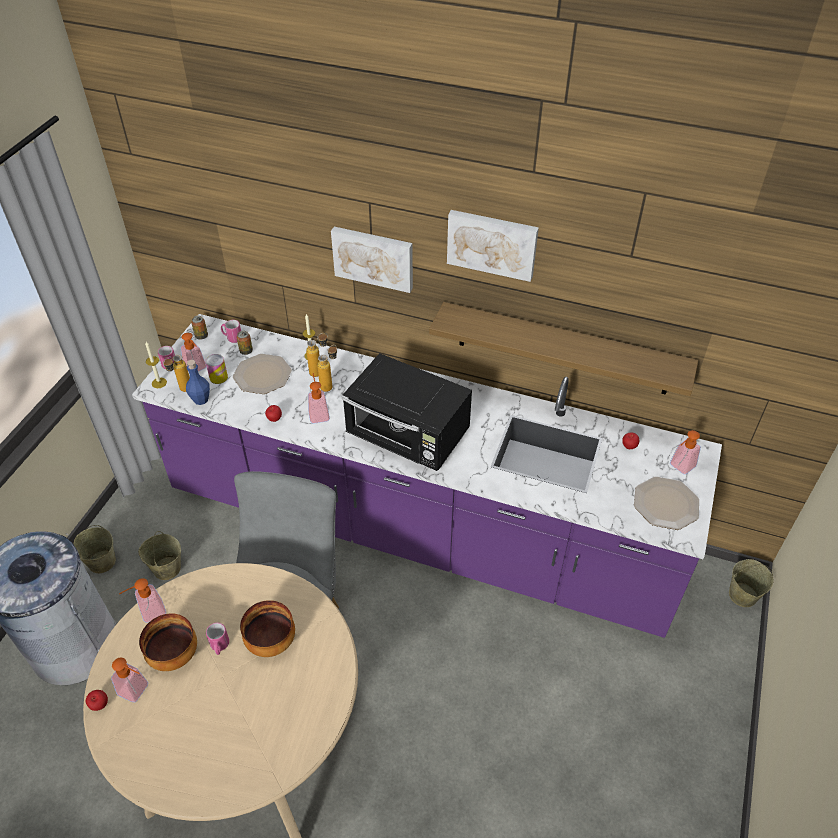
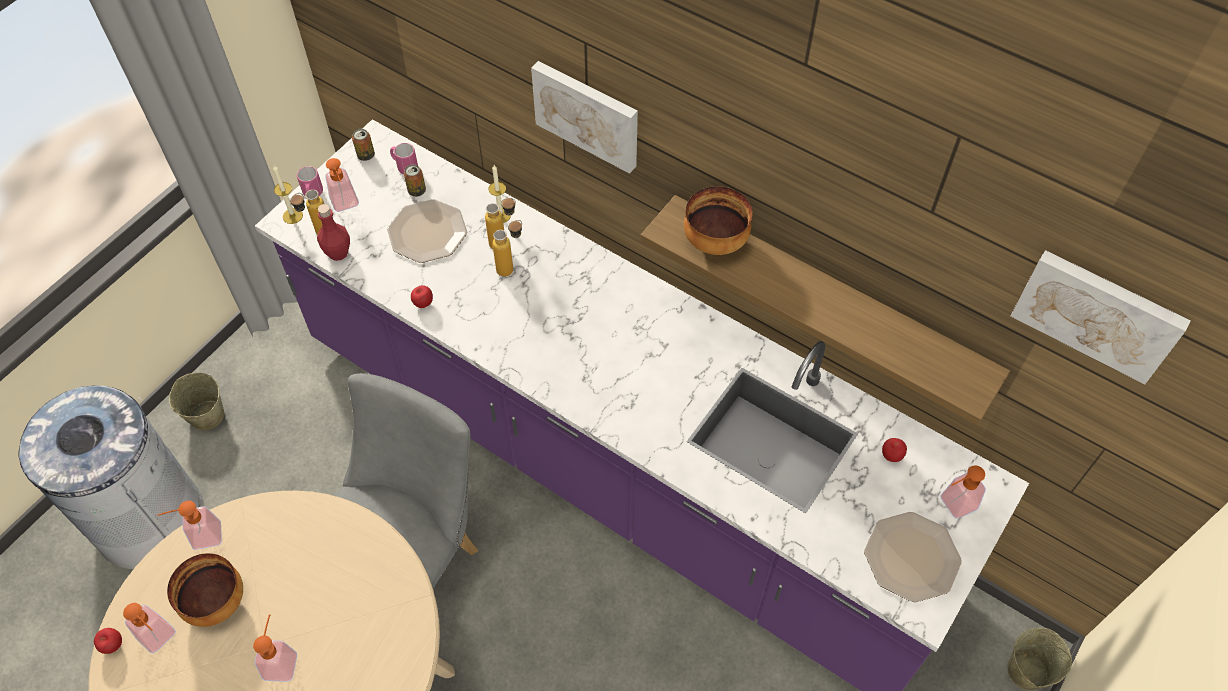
camera: 15 degrees right, 10 degrees up
(166, 568) = (281, 443): beige bucket -> none
(201, 399) = (338, 253): blue bottle -> red bottle
(218, 377) = (370, 224): can -> none
(219, 646) = (273, 605): pink mug -> none
(271, 641) = (336, 614): bowl -> bowl (715, 241)
(318, 413) = (483, 307): soap dispenser -> soap dispenser (281, 659)
(408, 437) = (590, 371): black microwave -> none
(492, 243) = (742, 142): picture -> picture (1098, 313)

